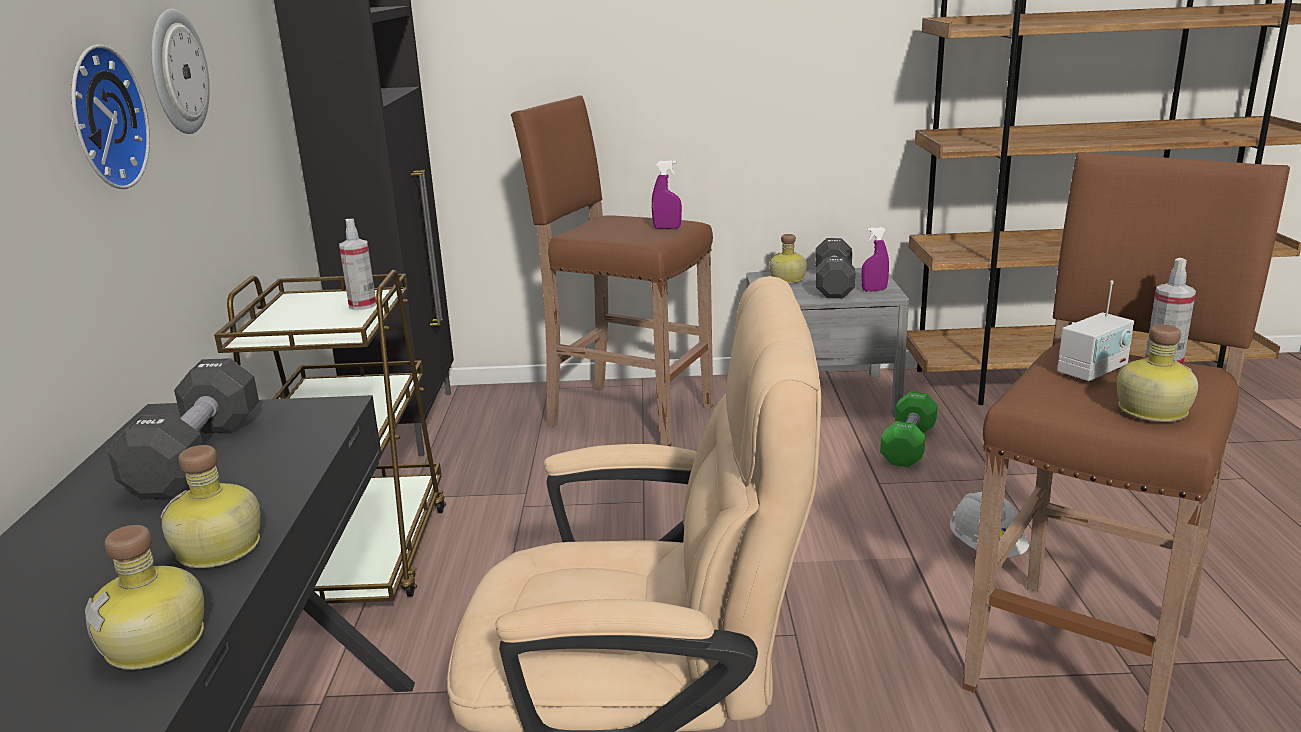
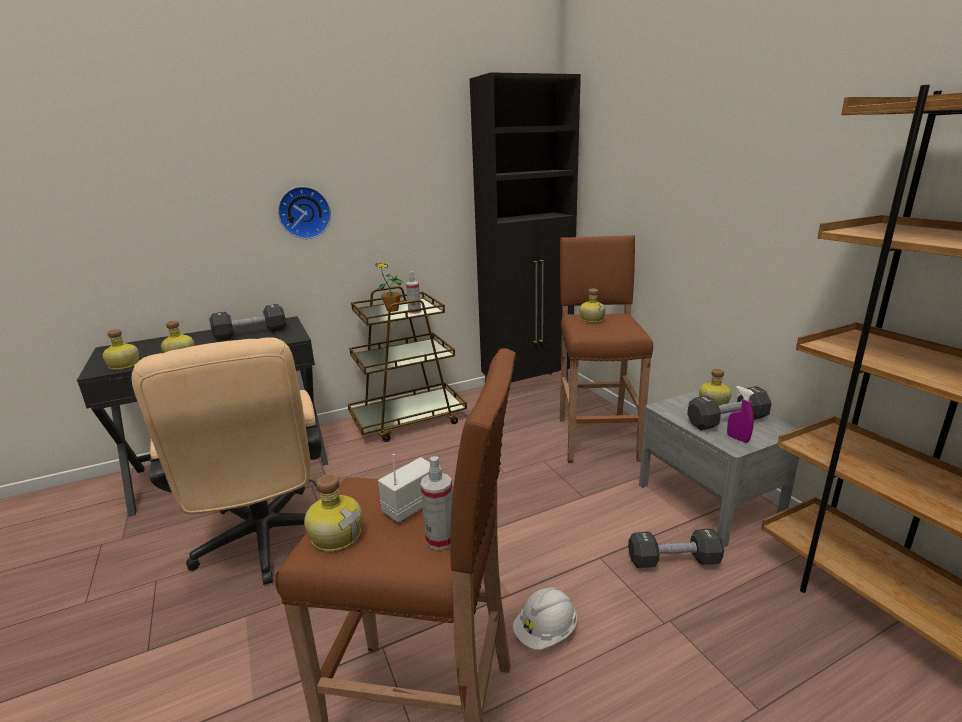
camera: 65 degrees right, 0 degrees up
(177, 72) = (370, 197): wall clock -> none
(311, 319) = (392, 310): none -> potted plant
(602, 229) = (591, 319): none -> bottle
(667, 228) = (616, 331): purple spray bottle -> none
(908, 445) = (673, 561): green dumbbell -> black dumbbell
(1093, 371) = (411, 506): radio -> radio turned 105 degrees clockwise

